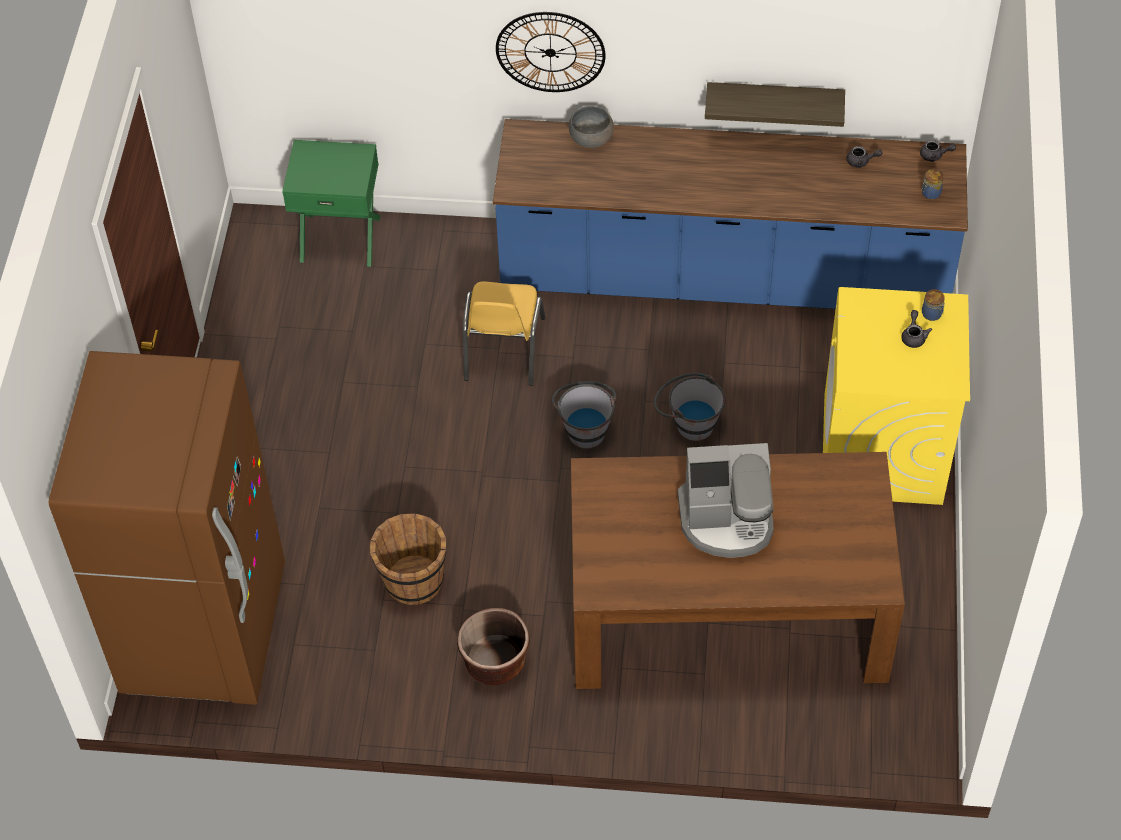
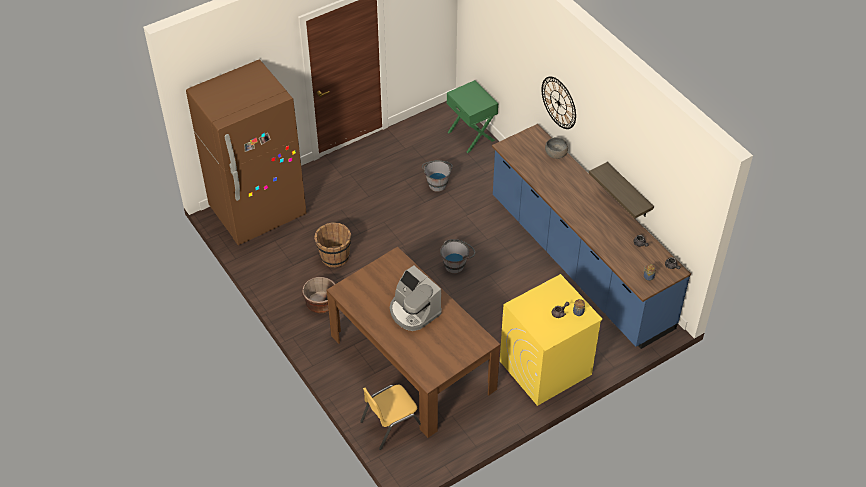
camera: 50 degrees right, 5 degrees down
(503, 349) = (469, 216): yellow chair -> yellow chair (391, 424)
(688, 422) = (492, 295): grey bucket -> grey bucket (437, 182)

